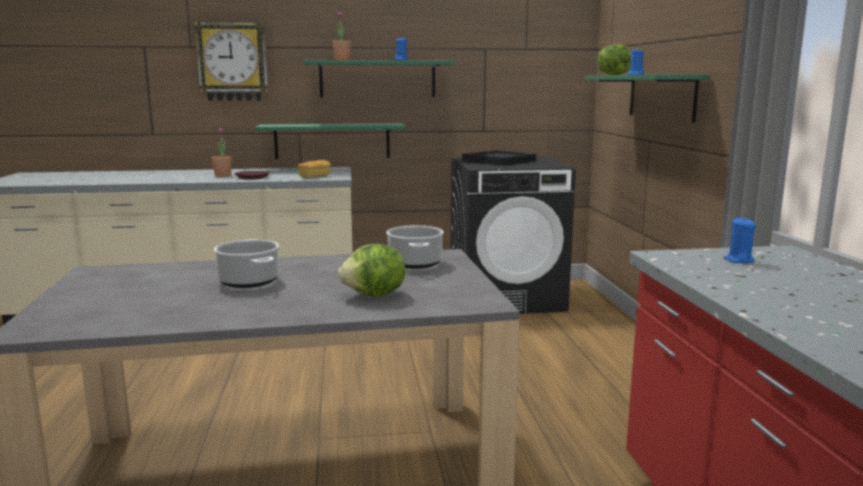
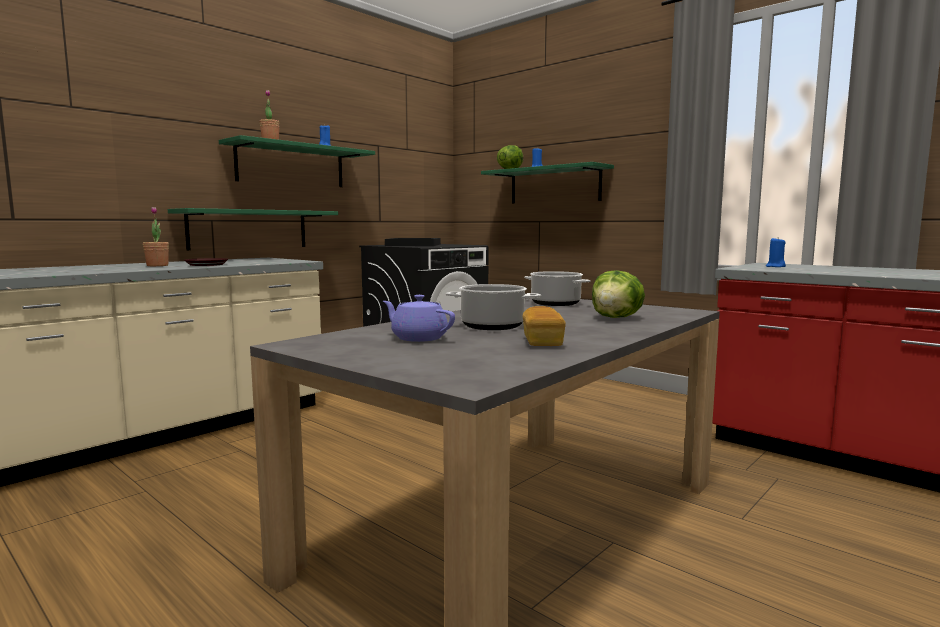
camera: 40 degrees left, 5 degrees down
(161, 282) = (418, 338): none -> purple teapot
(233, 62) = (132, 132): wall clock -> none
(314, 176) = (274, 261): bread -> bread (542, 342)

